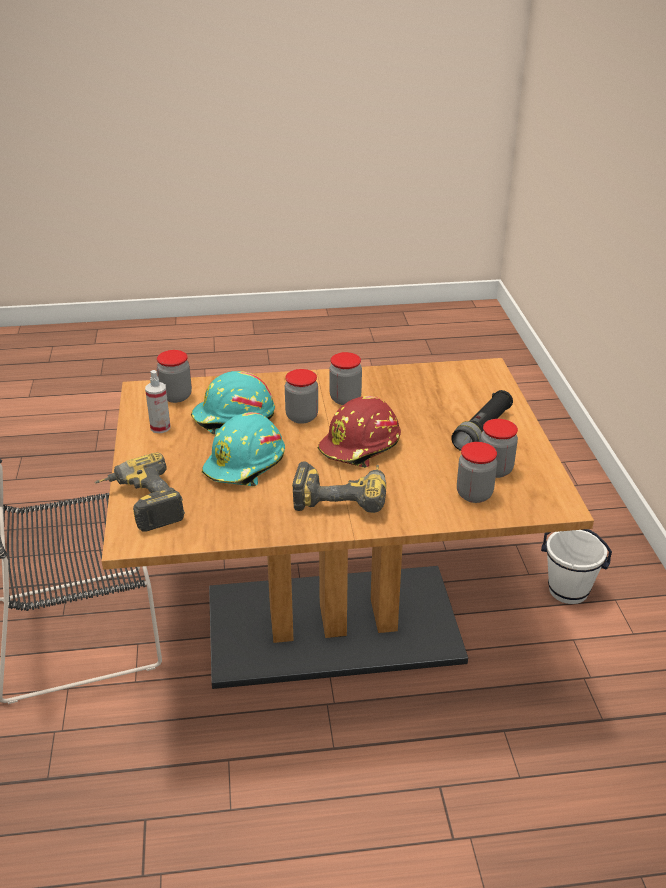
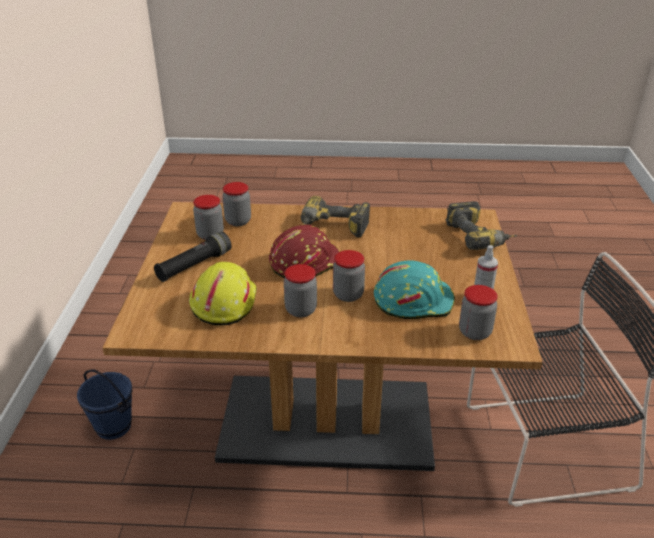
camera: 170 degrees left, 0 degrees up
(246, 465) = (402, 257): turquoise hard hat -> none
(424, 398) = (223, 302): none -> yellow hard hat
(568, 590) = (113, 427): white bucket -> blue bucket

